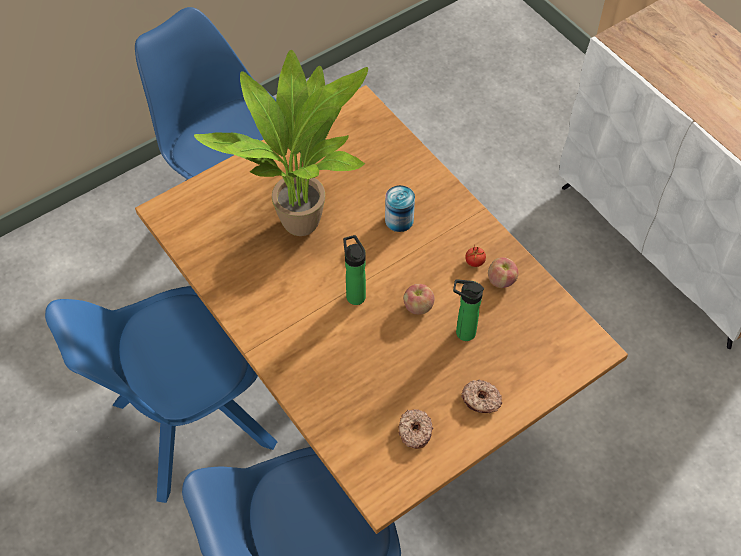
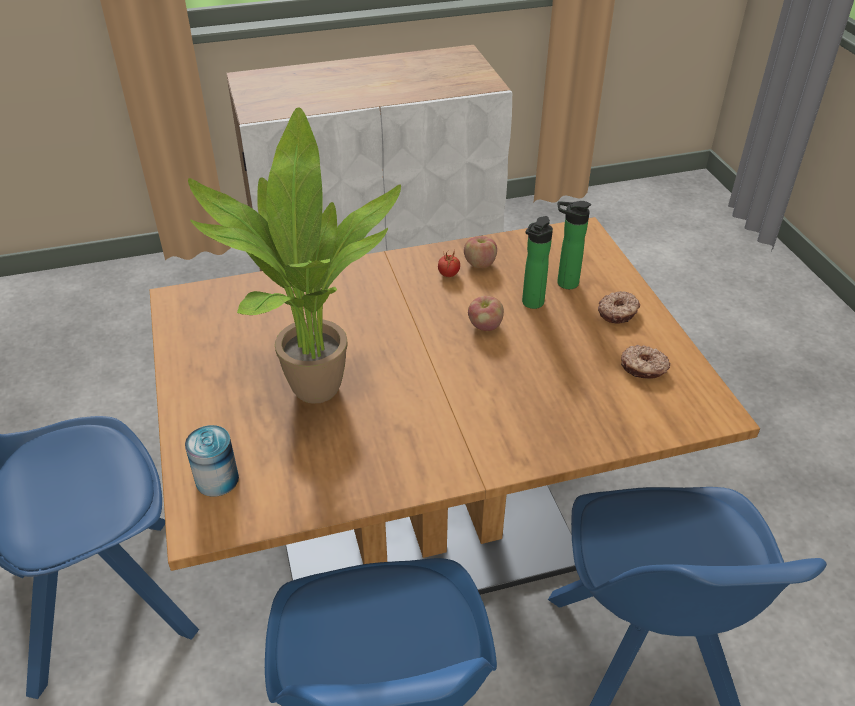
camera: 70 degrees left, 15 degrees down
(355, 294) = (445, 369): bottle -> bottle (564, 283)
(399, 220) = (362, 311): can -> can (217, 479)

